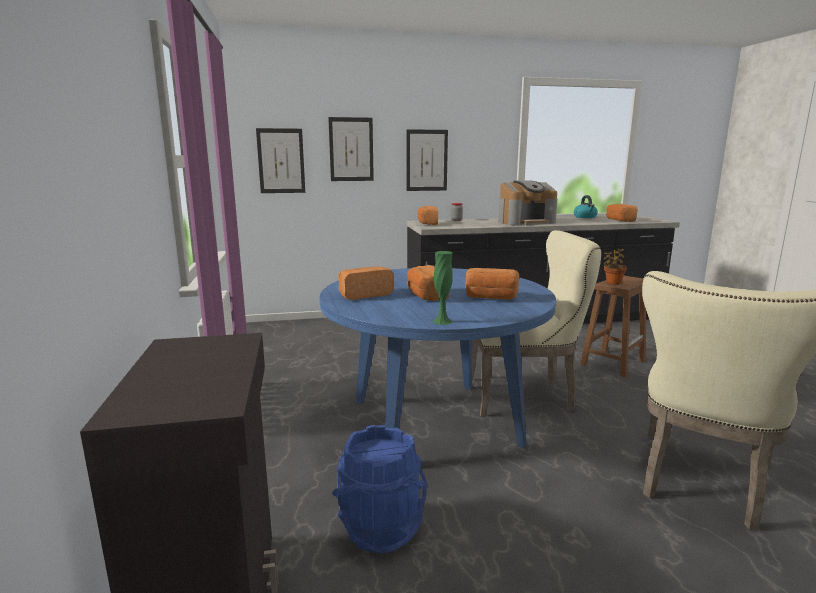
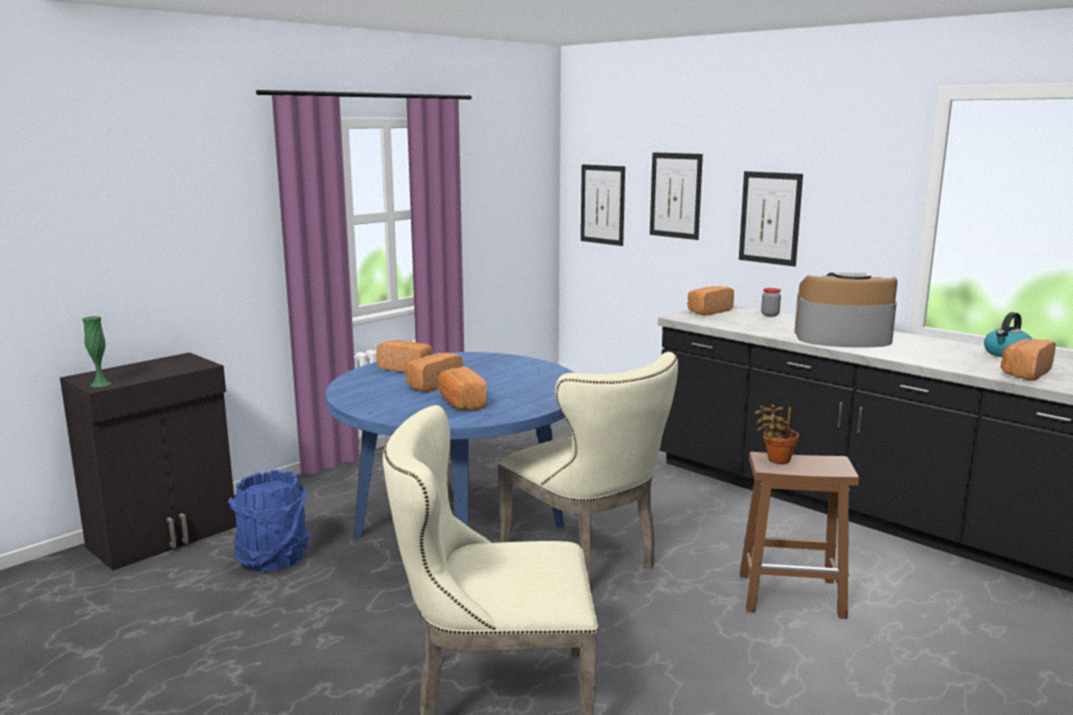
camera: 55 degrees right, 0 degrees up
(442, 321) = (356, 403): green vase -> green vase (100, 384)
(525, 222) = (842, 338): coffee machine -> coffee machine turned 150 degrees clockwise

